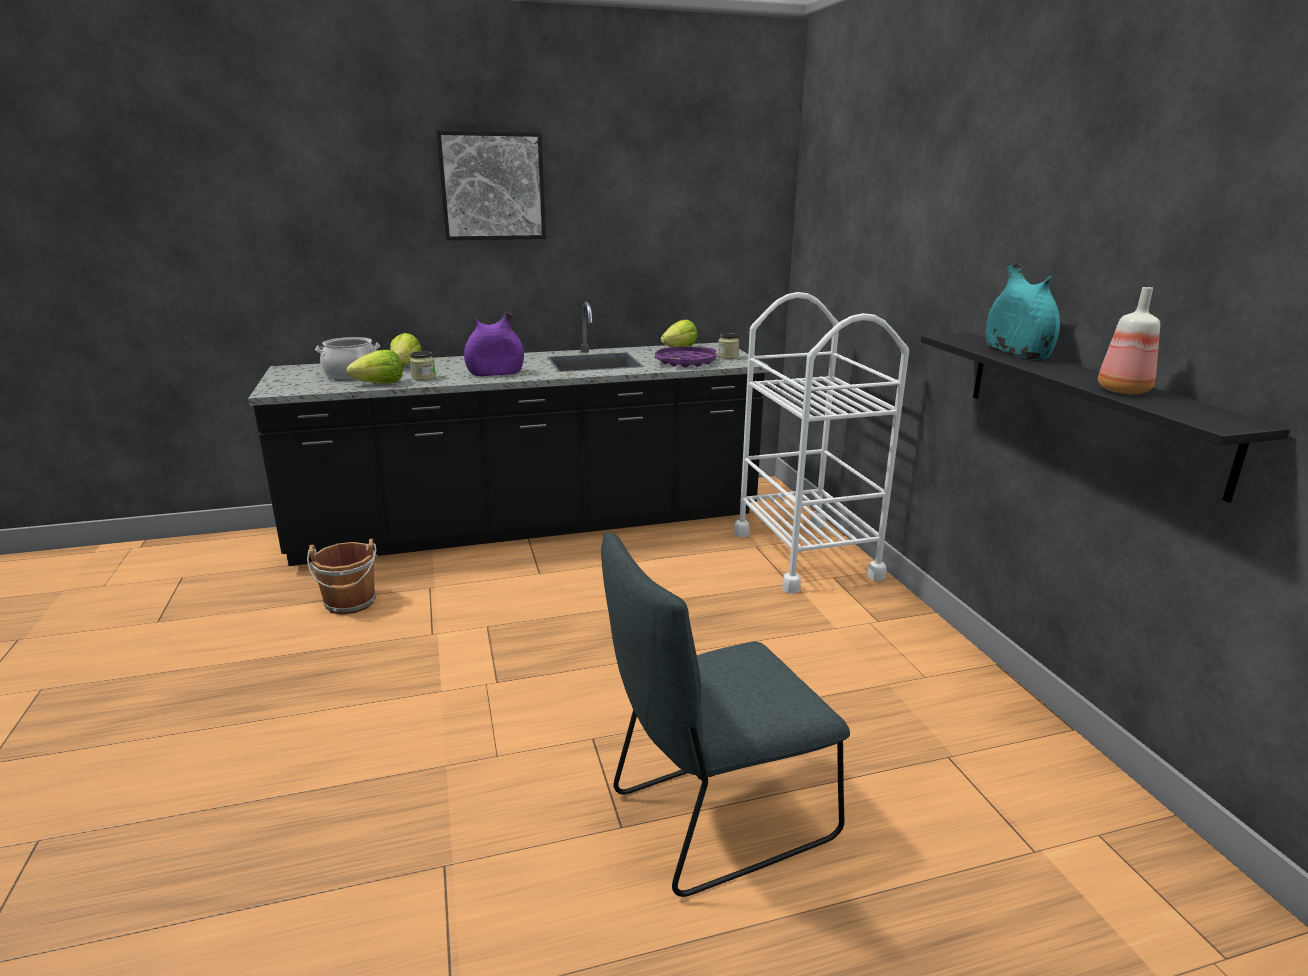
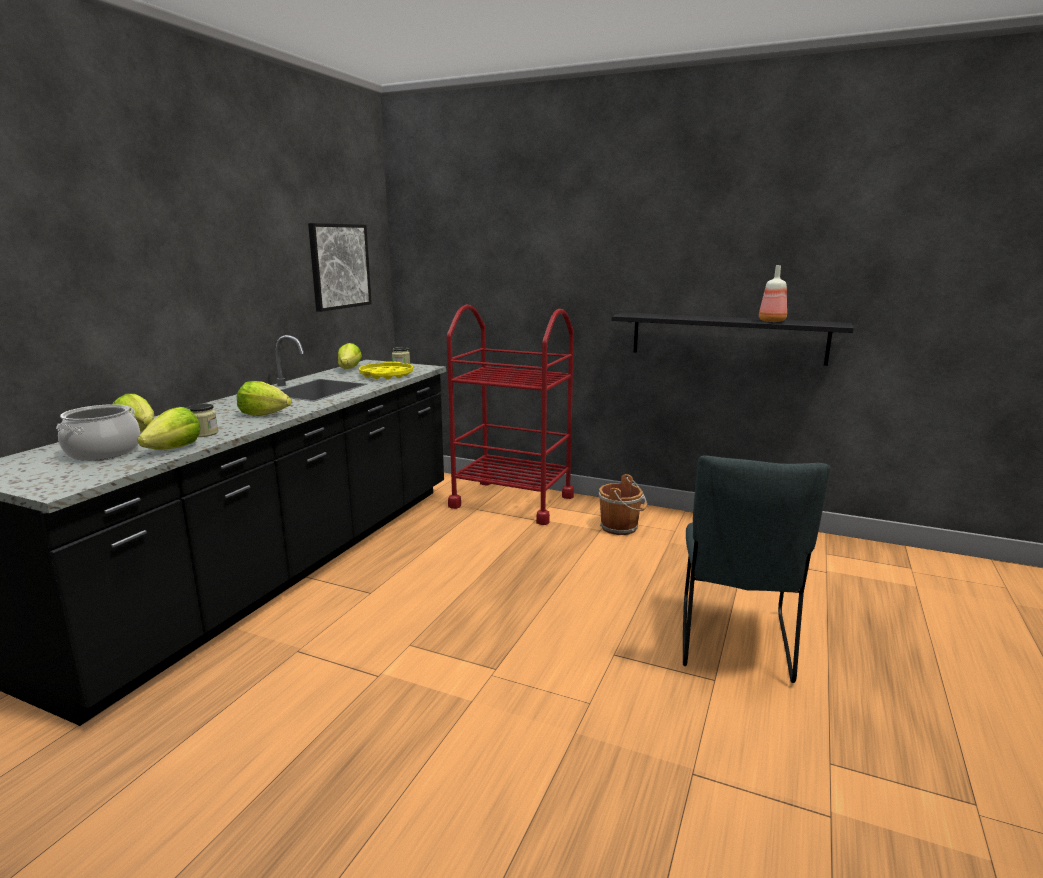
camera: 50 degrees left, 5 degrees down
(350, 603) = (244, 705): brown bucket -> brown bucket (621, 527)
(492, 186) = (181, 224): picture -> picture (339, 266)
(495, 373) = (264, 414): purple vase -> lettuce
(685, 362) = (386, 375): purple tray -> yellow tray
(805, 554) = (512, 501): white cart -> red cart
(1016, 354) = (681, 316): turquoise vase -> none

